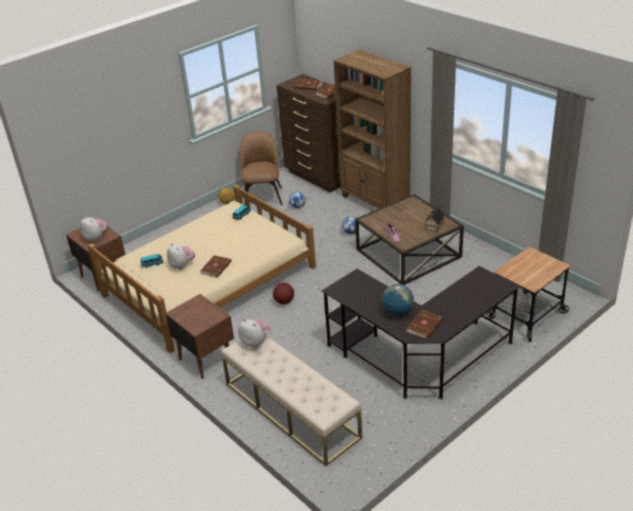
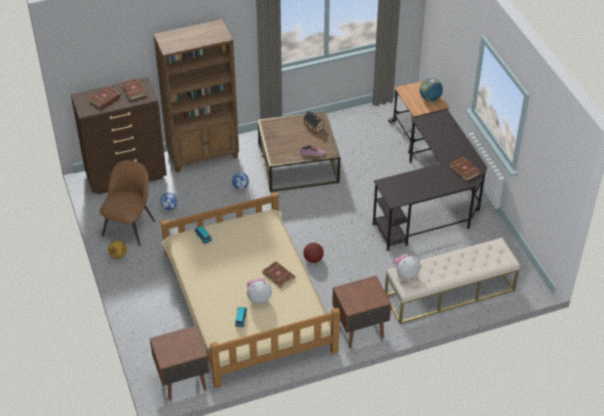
camera: 70 degrees left, 10 degrees up
(96, 238) = (186, 344): plush toy -> none
(263, 196) = (129, 226): brown chair -> brown chair turned 90 degrees clockwise
(397, 312) = (441, 177): globe -> globe (430, 98)

